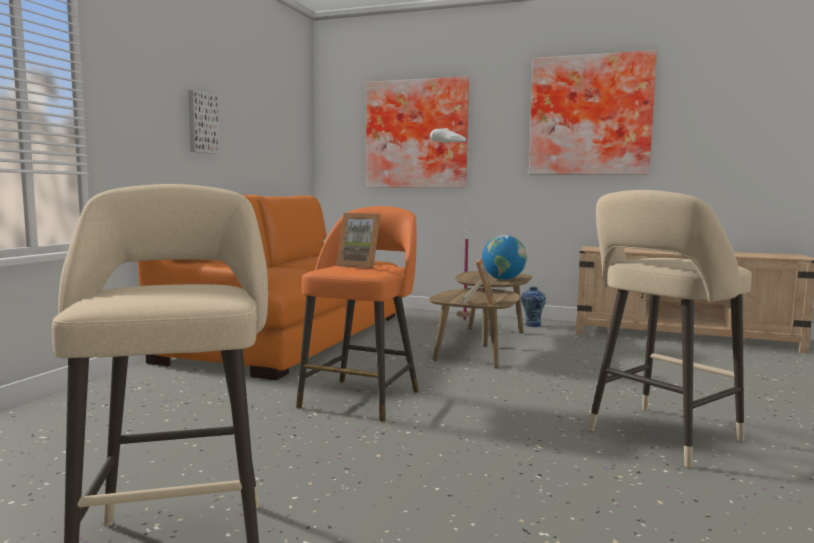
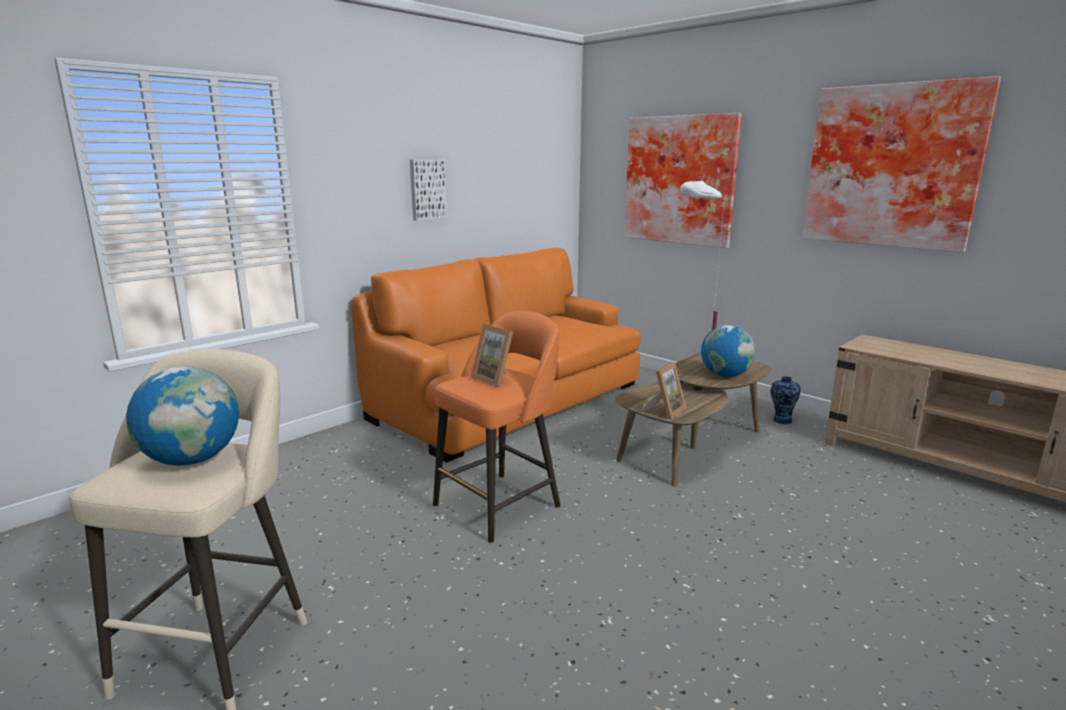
camera: 25 degrees right, 10 degrees up
(182, 288) = (192, 460): none -> globe
(659, 437) = (762, 644): beige stool -> none

